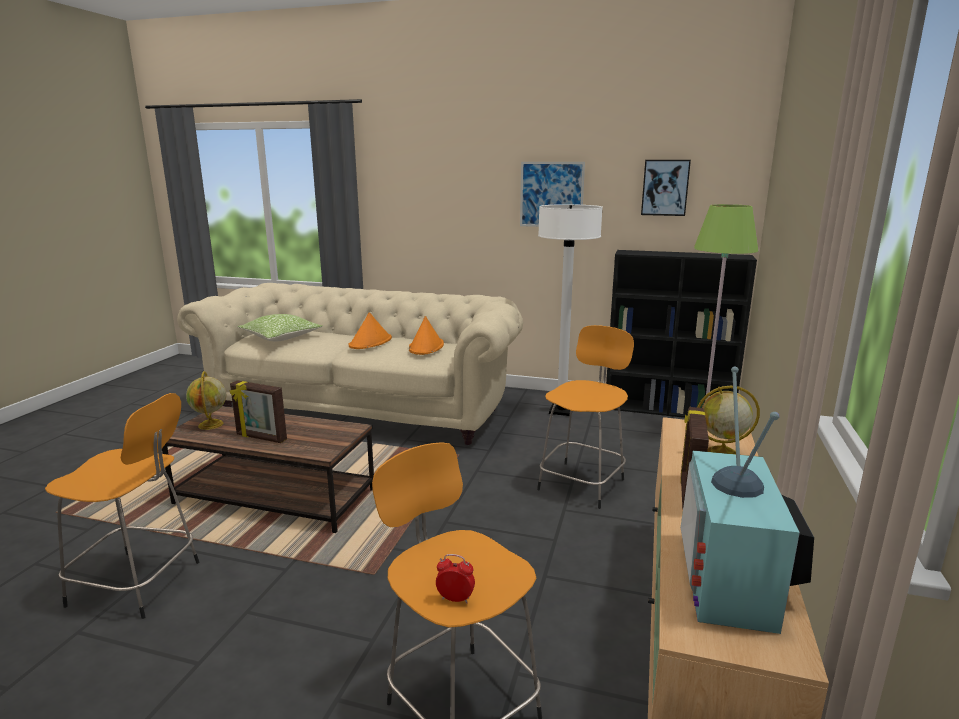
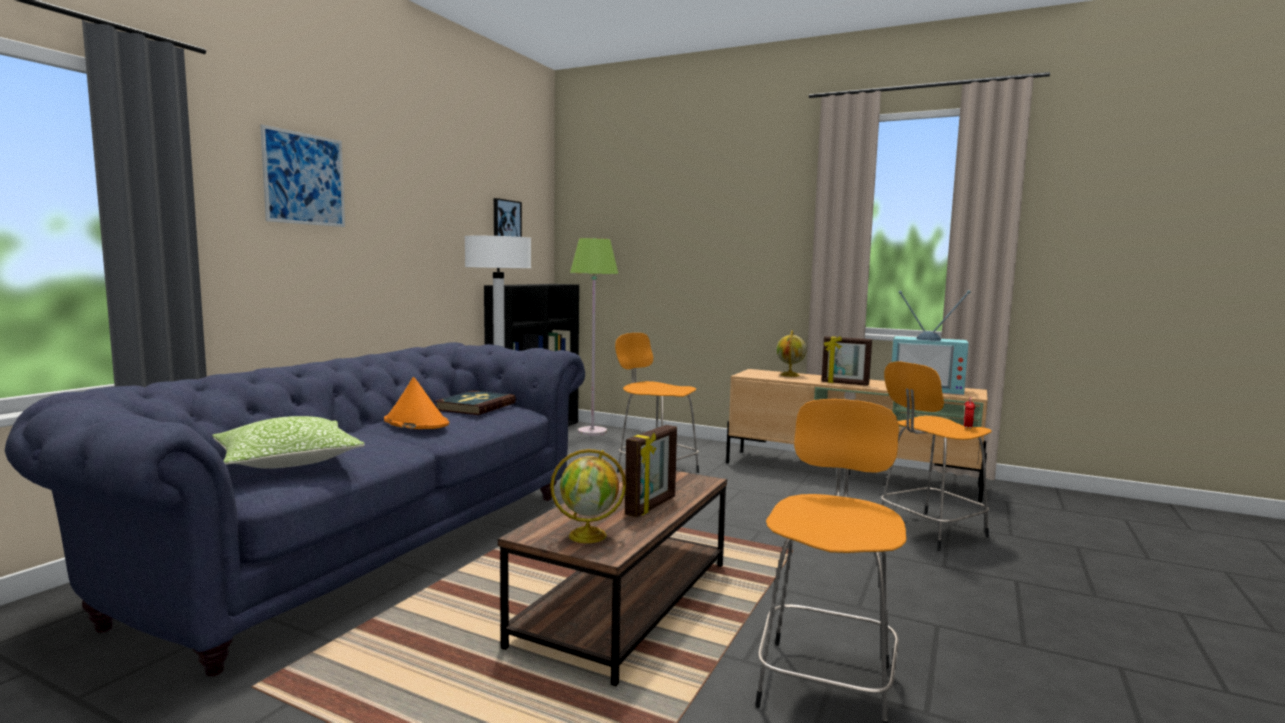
camera: 80 degrees left, 10 degrees down
(366, 407) = (362, 545): beige sofa -> blue sofa
(426, 347) = (475, 406): orange hat -> book
(551, 194) = (429, 227): picture -> picture (304, 179)

